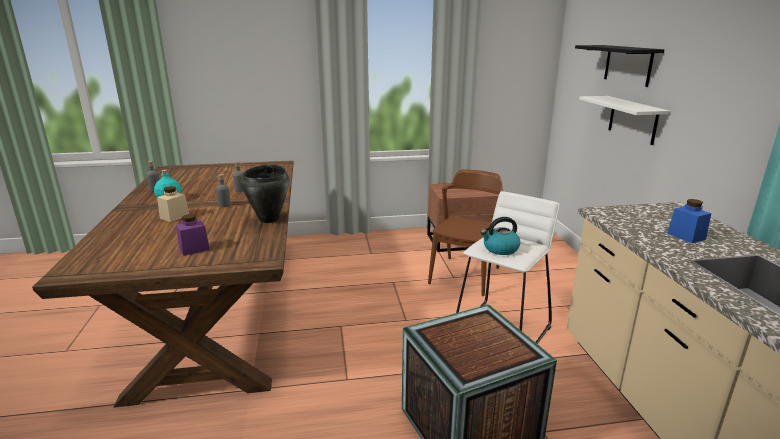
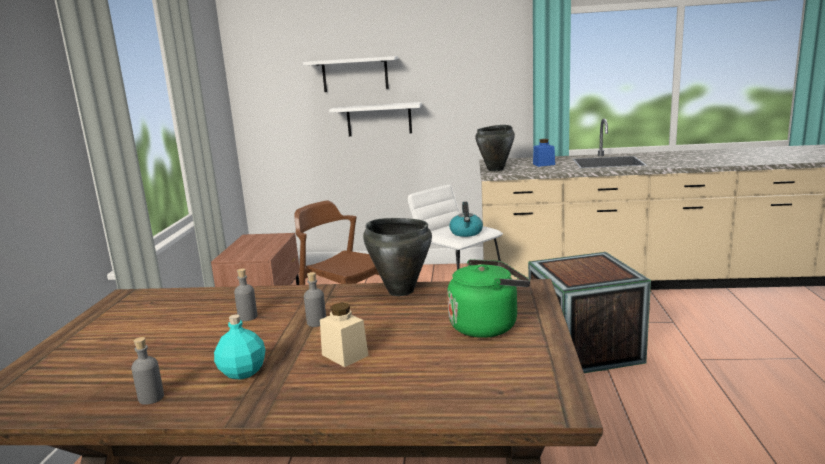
camera: 75 degrees left, 5 degrees down
(194, 249) = (487, 325): purple jar -> green kettle
(622, 212) = (496, 169): none -> black cooking pot
(628, 65) = (355, 74): black shelf -> white shelf

